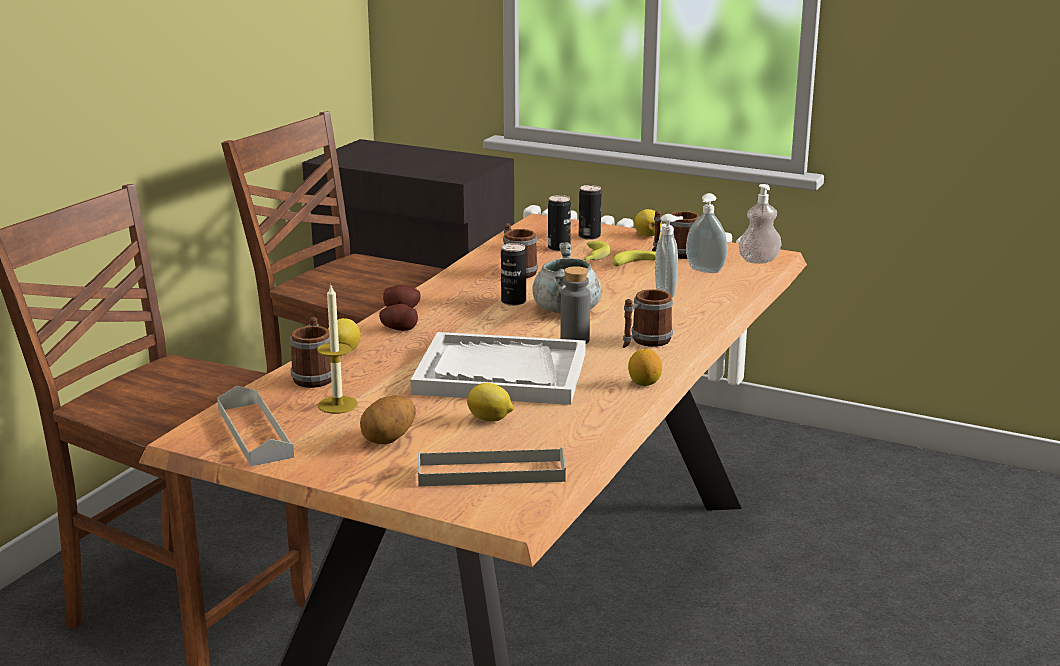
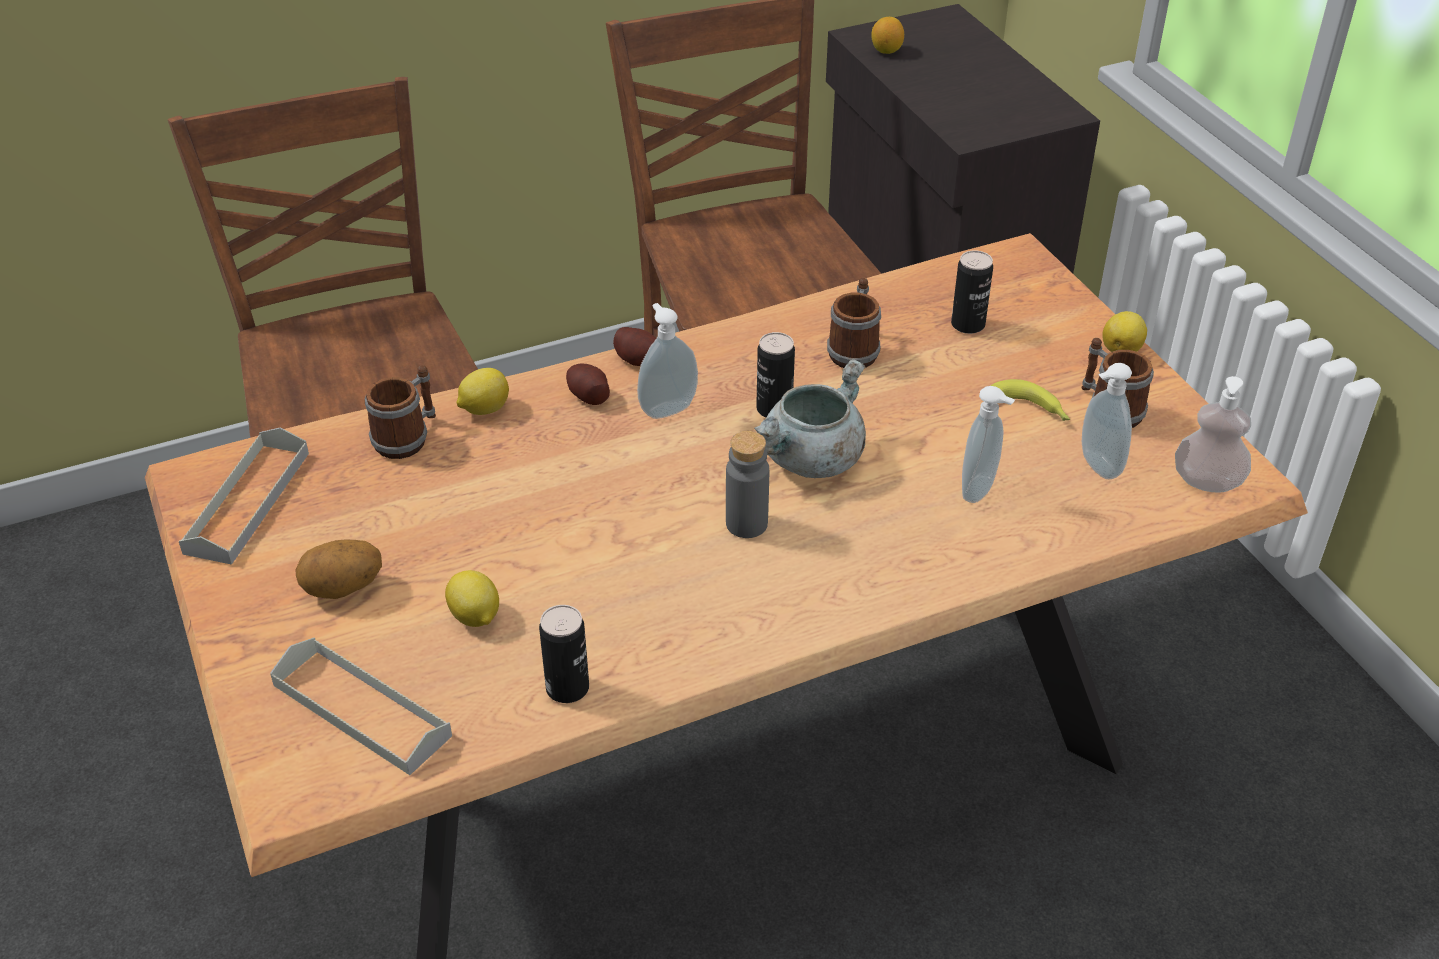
camera: 40 degrees right, 20 degrees up
(338, 405) = (370, 500): candle -> none
(453, 319) = (667, 408): none -> soap dispenser
(500, 374) = (587, 540): white tray -> none
(589, 236) = (1039, 317): can -> can (567, 688)
(593, 257) = (985, 365): banana -> none
(644, 383) = (717, 653): lemon -> lemon (886, 50)
(645, 342) = (825, 573): mug -> none

